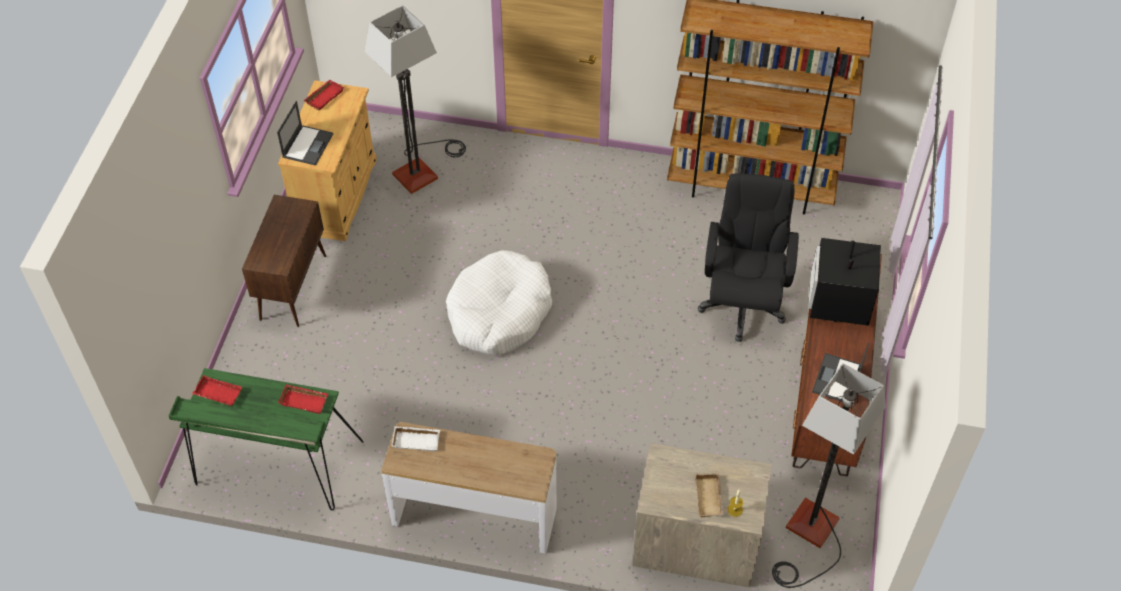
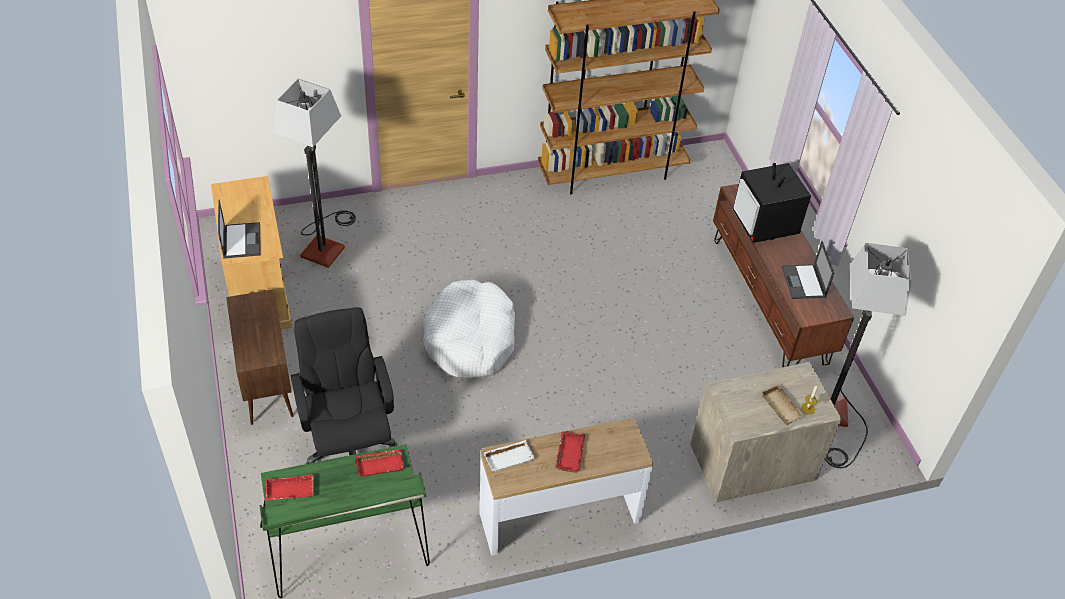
camera: 30 degrees left, 5 degrees down
(324, 96) = (230, 195): red tray -> red tray (568, 453)
(742, 304) = (664, 263): black office chair -> black office chair (349, 444)

